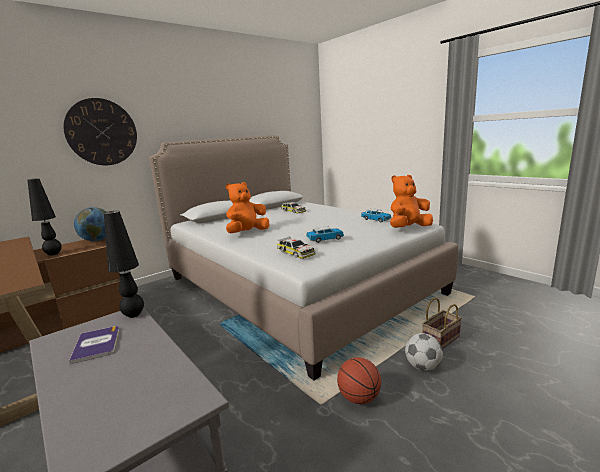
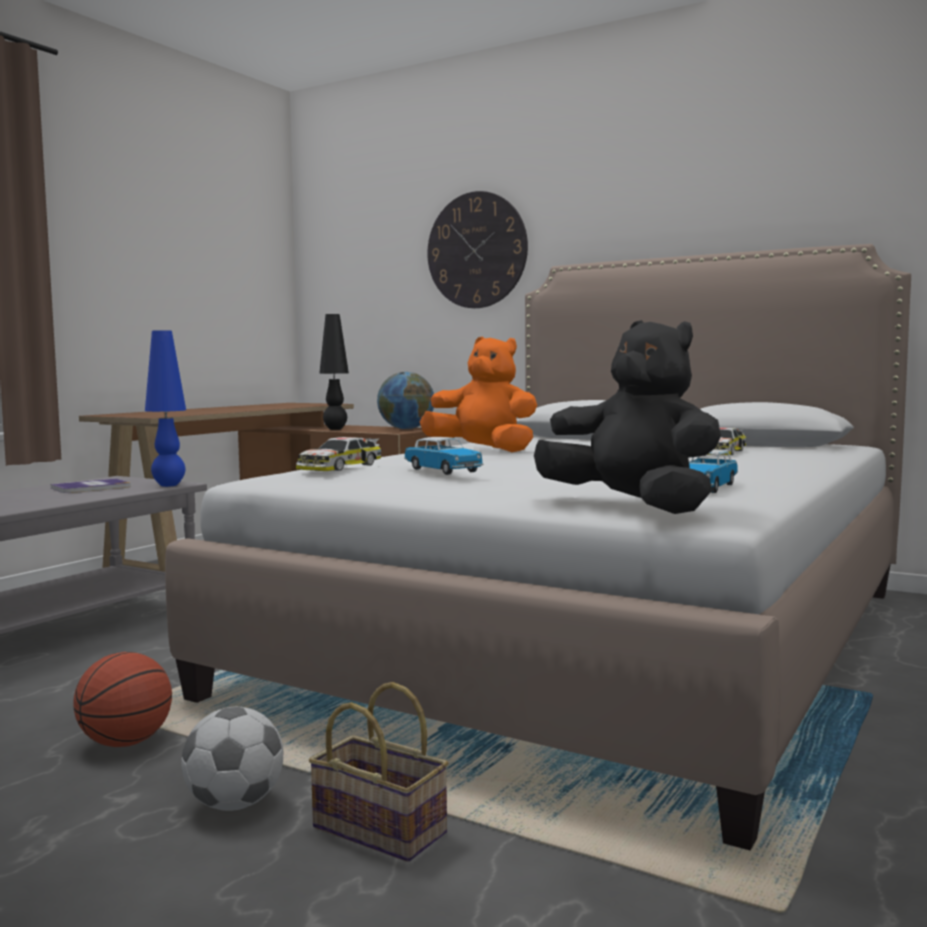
camera: 70 degrees right, 10 degrees down
(134, 315) = (168, 485): black table lamp -> blue table lamp
(408, 228) = (632, 507): orange plush toy -> black plush toy

